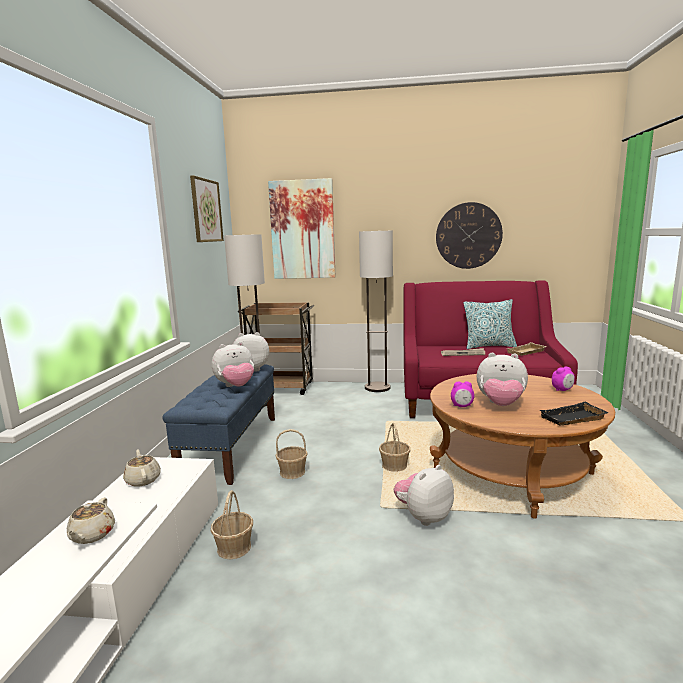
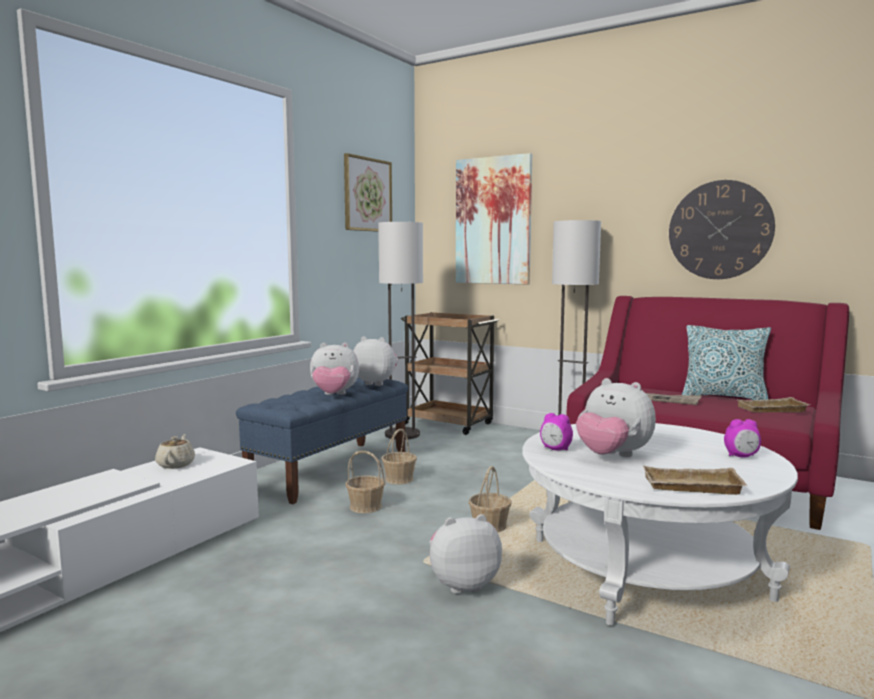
camera: 25 degrees right, 5 degrees down
(92, 535) = (84, 492): beige teapot -> none
(234, 547) = (235, 557): basket -> basket (399, 479)
(512, 471) = (645, 569): brown coffee table -> white coffee table
(573, 419) = (691, 487): black tray -> beige tray

